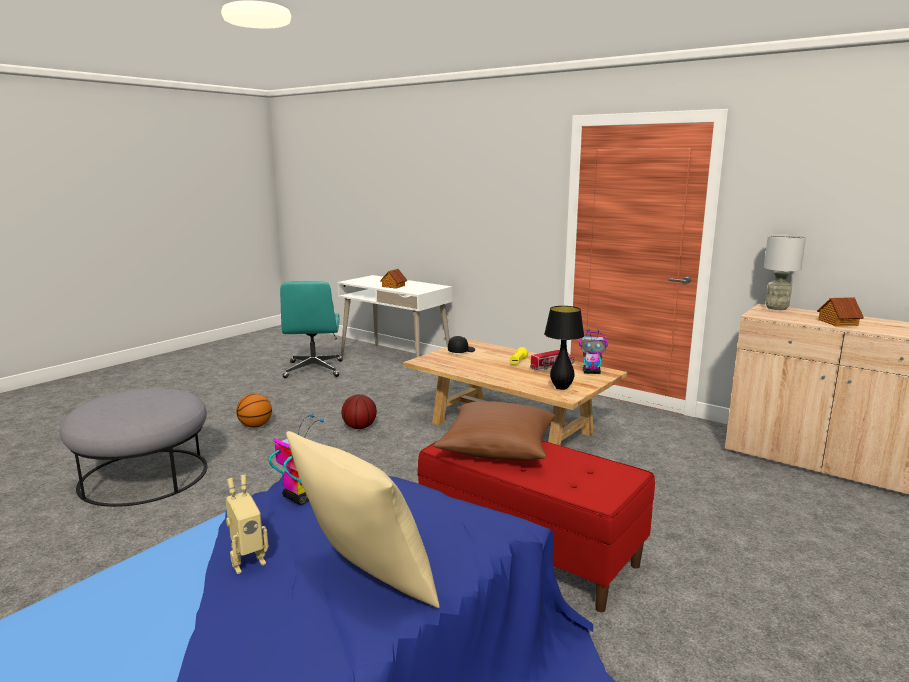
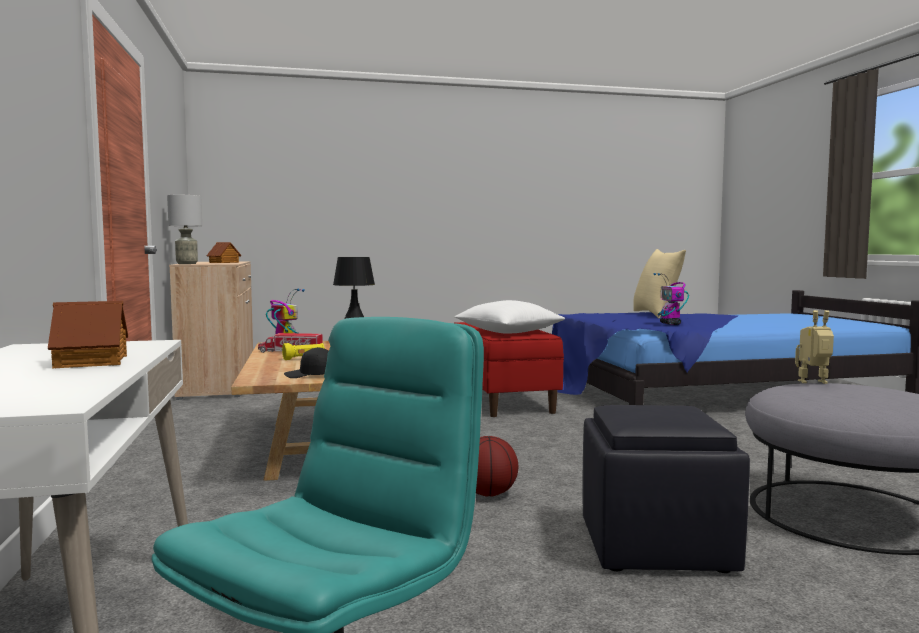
camera: 140 degrees left, 10 degrees down
(247, 562) = (707, 321): toy robot -> toy robot (814, 383)
(255, 426) = (657, 546): basketball -> black ottoman
(497, 448) = (508, 332): brown pillow -> white pillow

